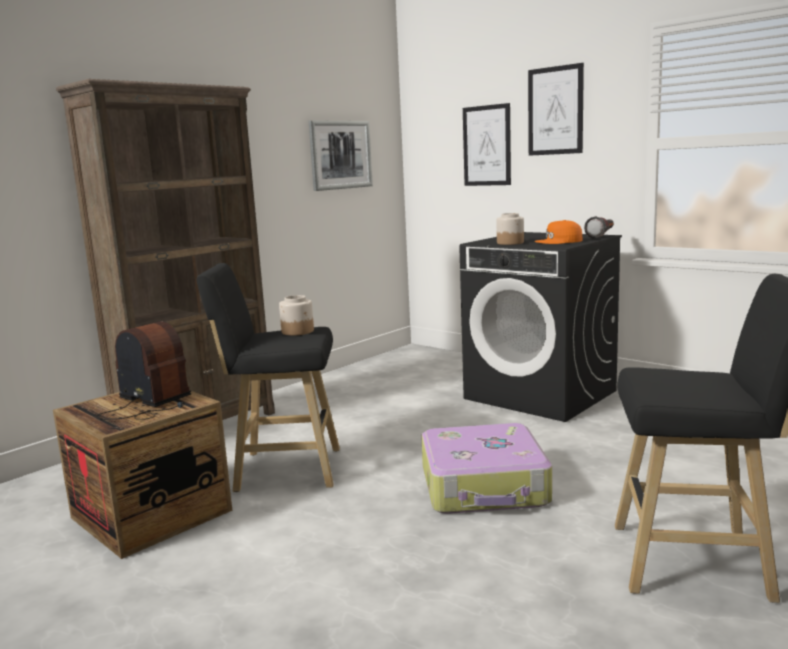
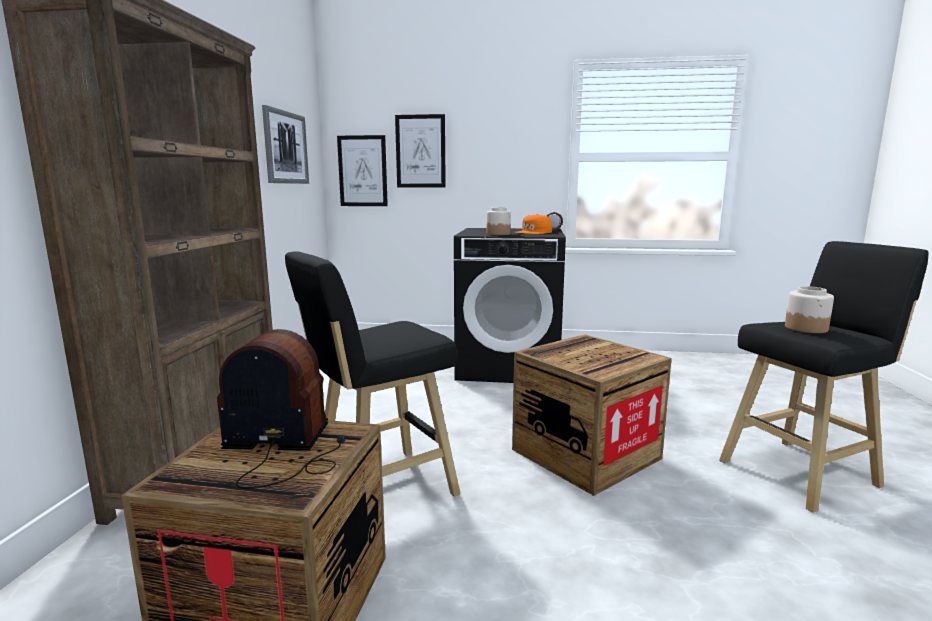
camera: 35 degrees left, 0 degrees up
(298, 331) = (397, 328): jar -> jar (806, 328)
(484, 486) = (585, 454): suitcase -> crate
(555, 111) = (489, 124): picture -> picture (362, 171)

